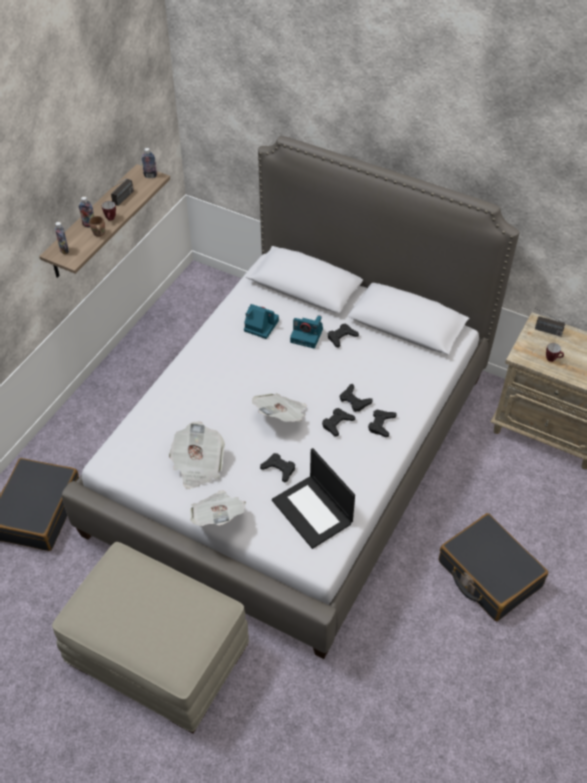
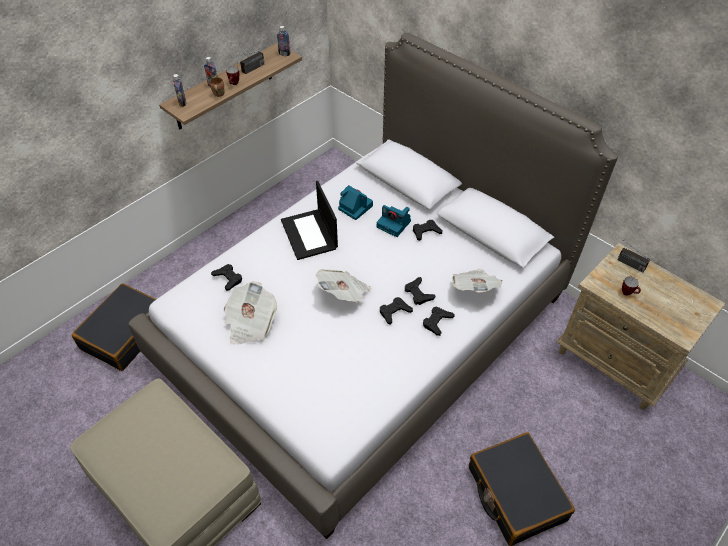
camera: 15 degrees right, 0 degrees up
(218, 516) = (250, 377): newspaper -> newspaper (474, 289)
(279, 469) = (324, 344): black game controller -> black game controller (228, 278)
(313, 512) = (342, 394): laptop -> laptop (310, 234)

